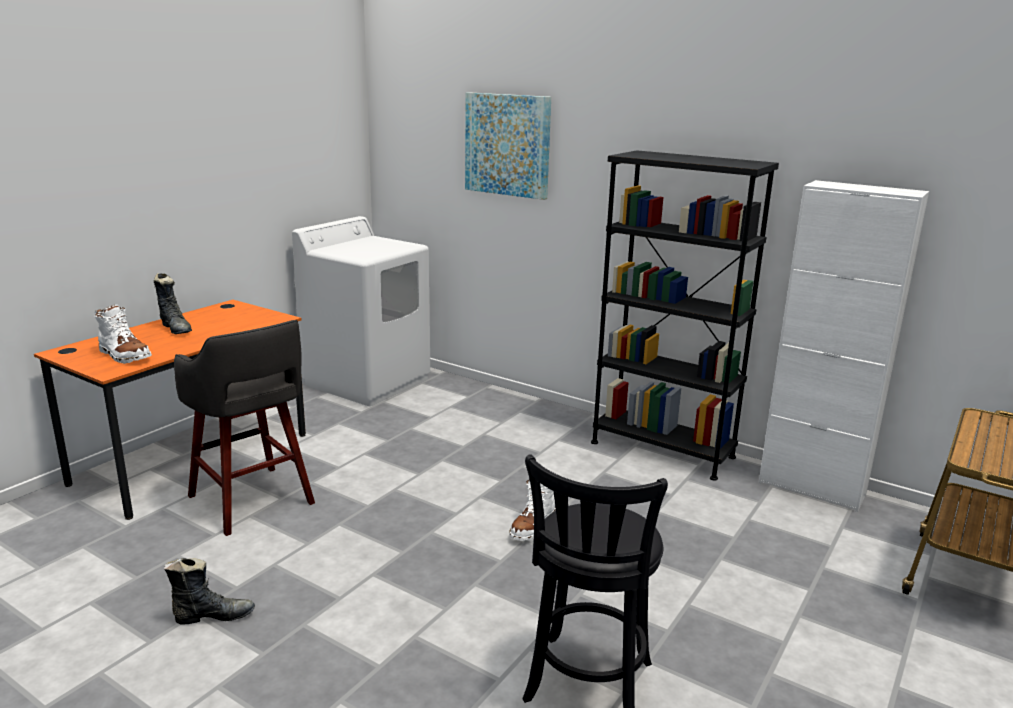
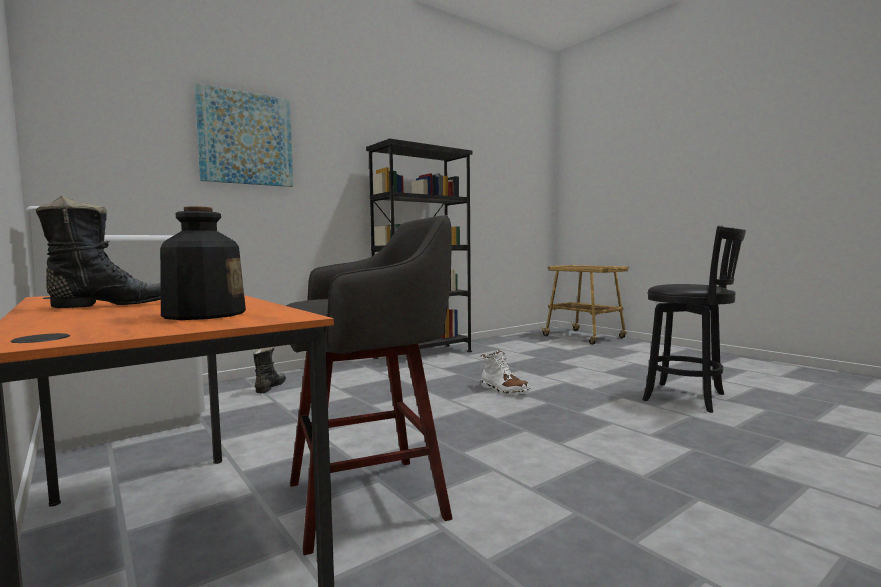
camera: 70 degrees left, 15 degrees down
(124, 355) = (203, 314): white boot -> bottle
(213, 616) = (637, 528): black boot -> black boot (269, 387)
(812, 487) = (492, 341): white cabinet -> none

